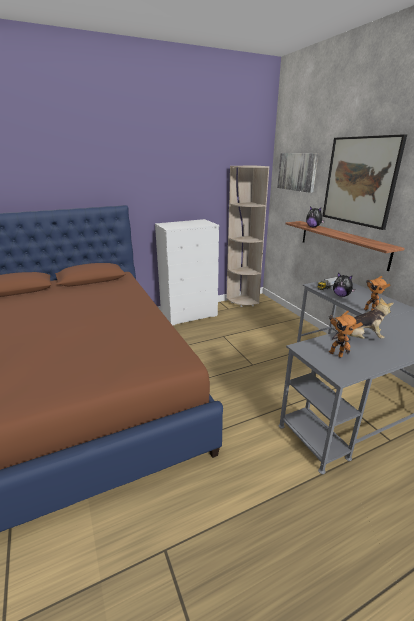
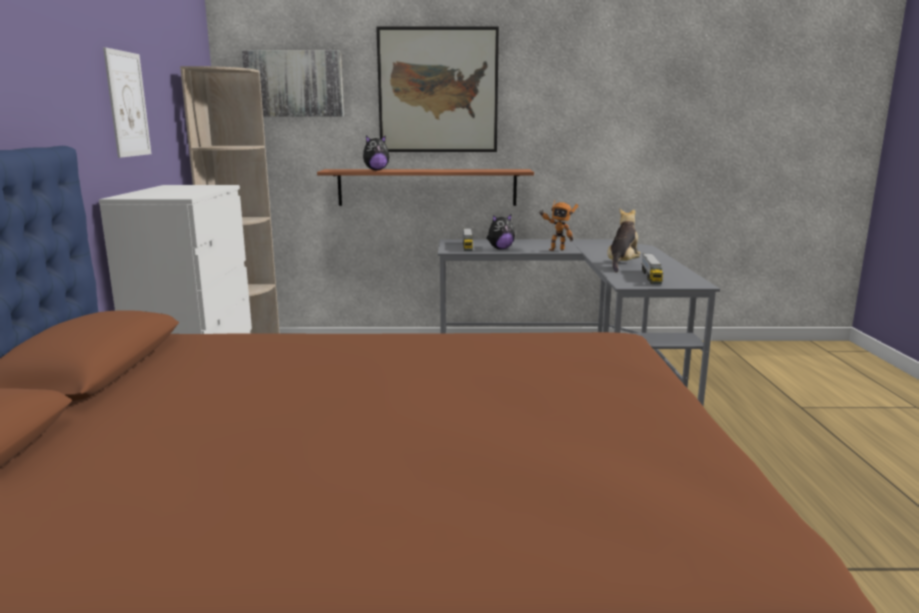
camera: 65 degrees left, 10 degrees down
(185, 186) = (127, 104): none -> picture
(336, 354) = (651, 277): toy robot -> toy truck

